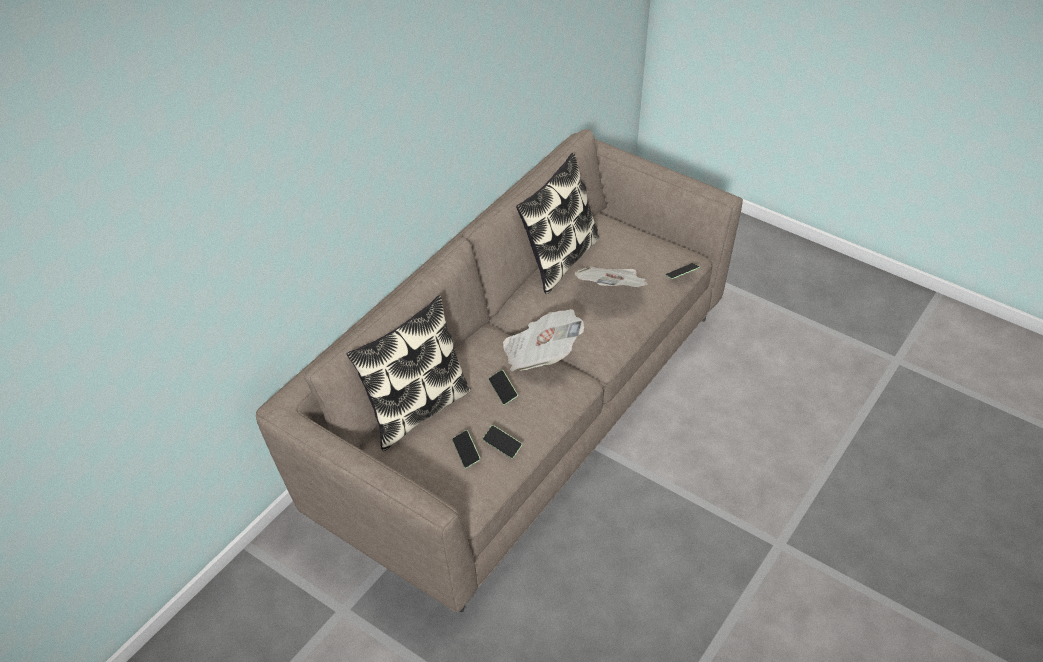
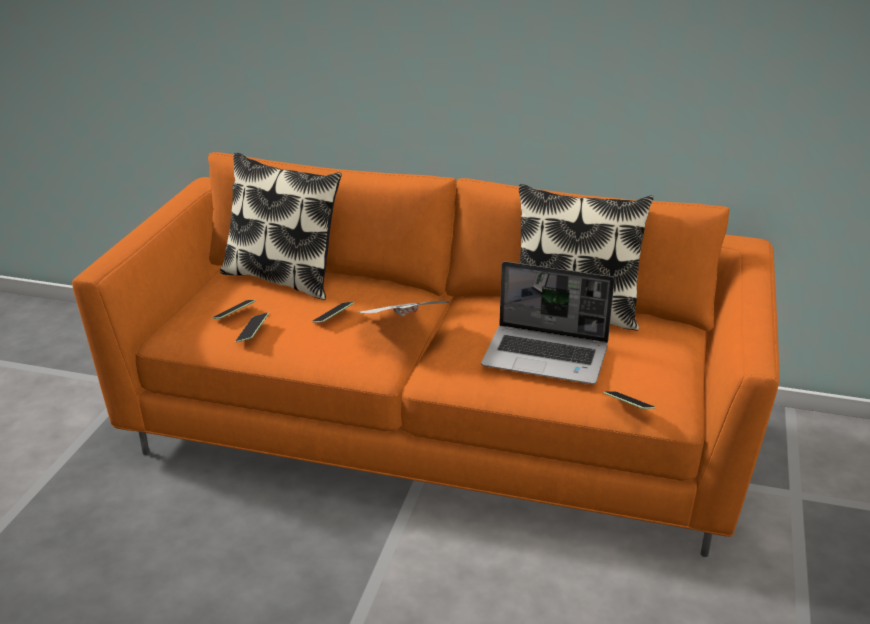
camera: 70 degrees right, 15 degrees down
(520, 409) = (436, 430): beige sofa -> orange sofa
(612, 291) = (547, 356): newspaper -> laptop

